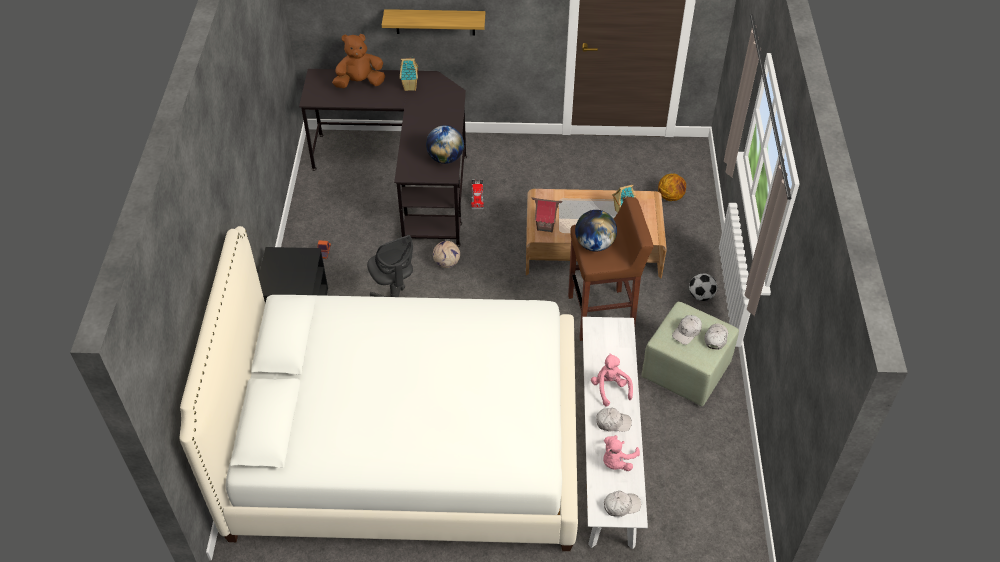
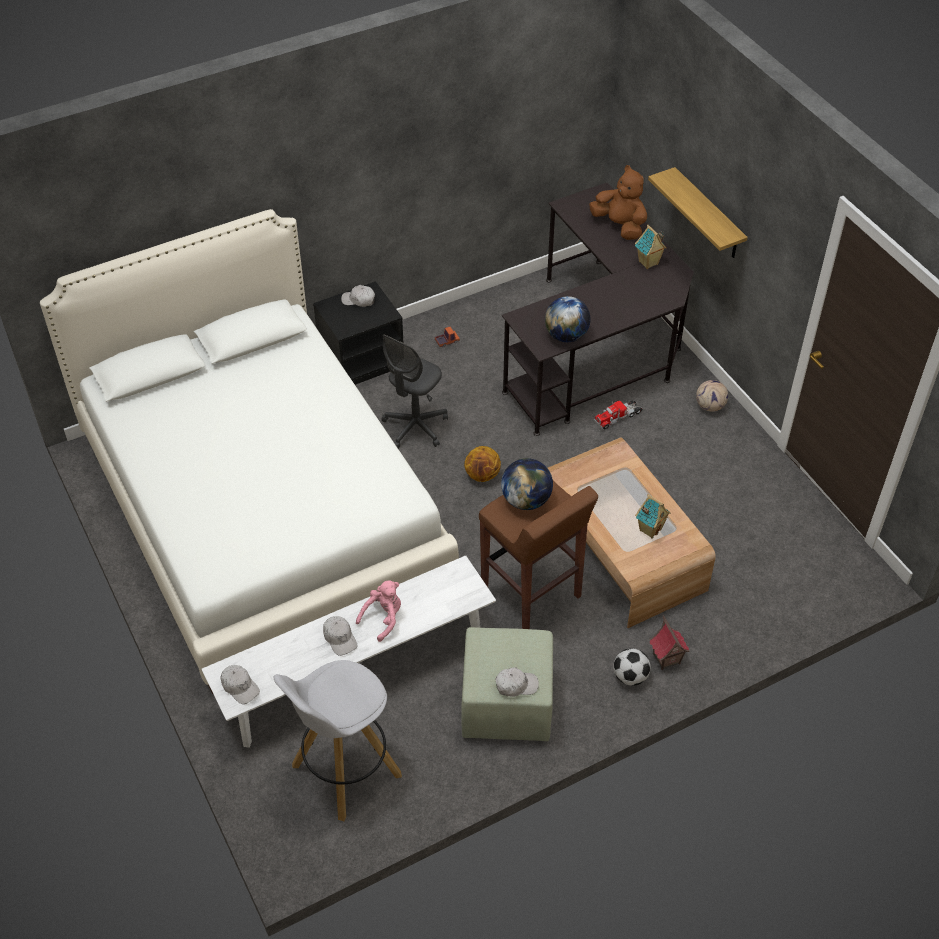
camera: 60 degrees right, 0 degrees up
(447, 263) = (505, 436): football -> football (710, 406)
(545, 226) = (575, 472): toy house -> toy house (666, 659)
(616, 461) = (292, 661): pink plush toy -> none
(671, 197) = (766, 586): basketball -> basketball (482, 475)
(687, 332) = (506, 655): white cap -> white cap (359, 300)
(690, 491) = (344, 772): none -> white stool

